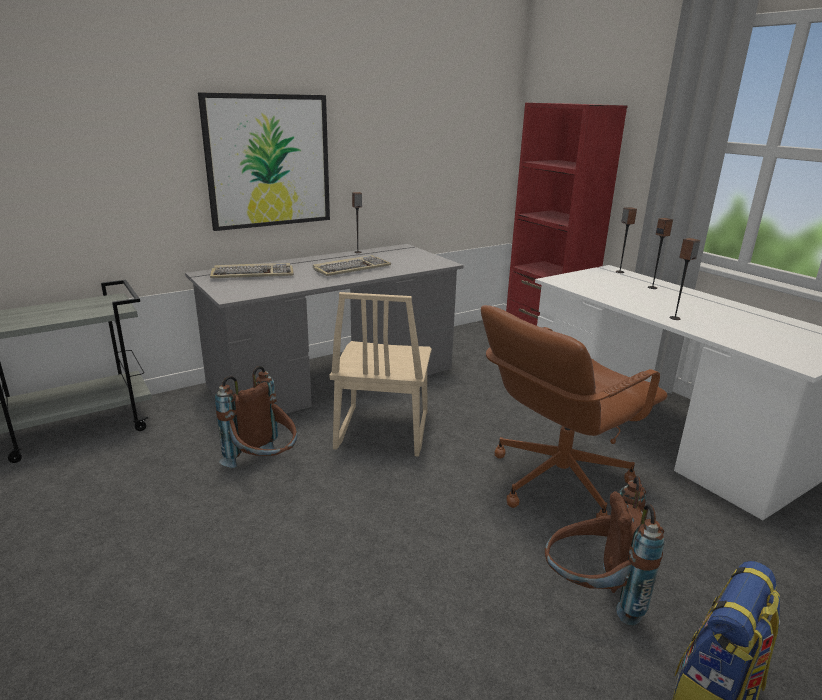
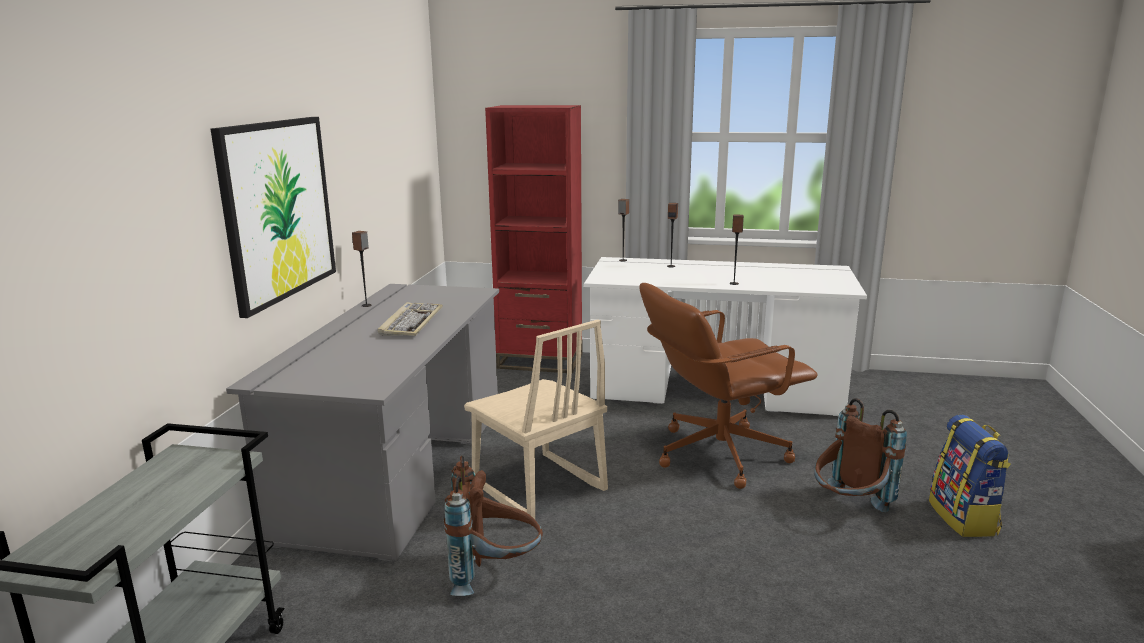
camera: 45 degrees left, 5 degrees down
(253, 274) = (323, 361): keyboard -> none
(557, 481) = (718, 454): brown office chair -> brown office chair turned 60 degrees clockwise

